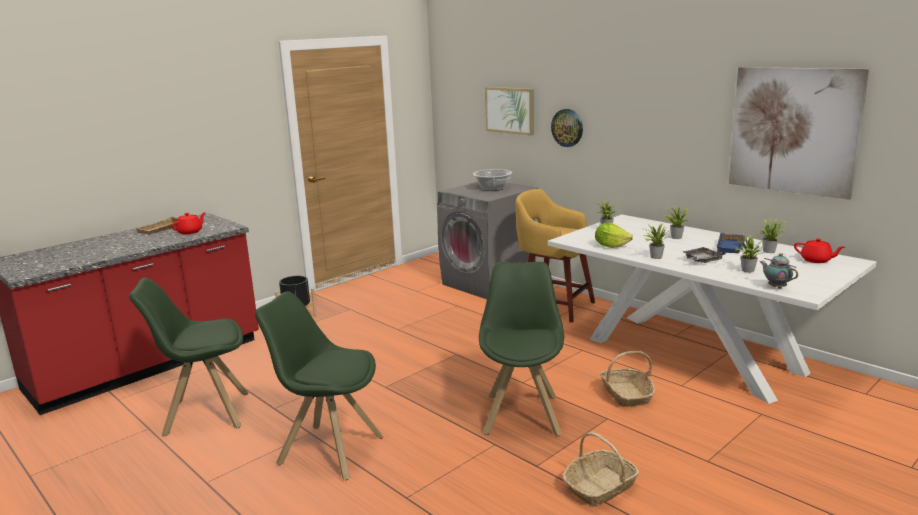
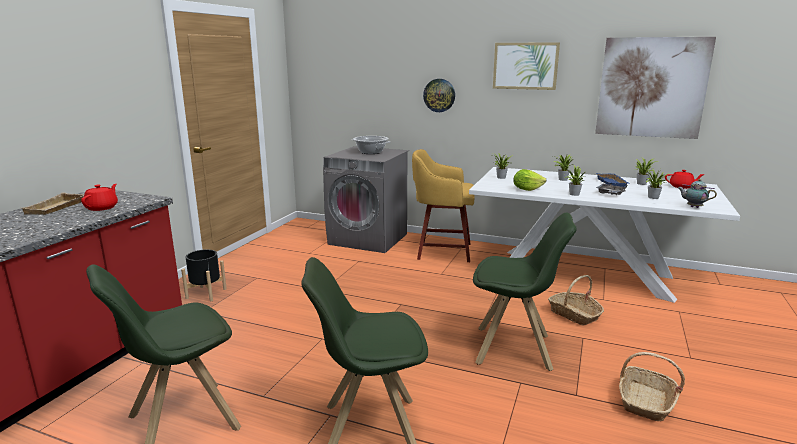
camera: 25 degrees left, 0 degrees up
(510, 110) = (378, 82): picture -> picture (525, 66)
(522, 414) = (514, 349): green chair -> green chair turned 120 degrees clockwise

